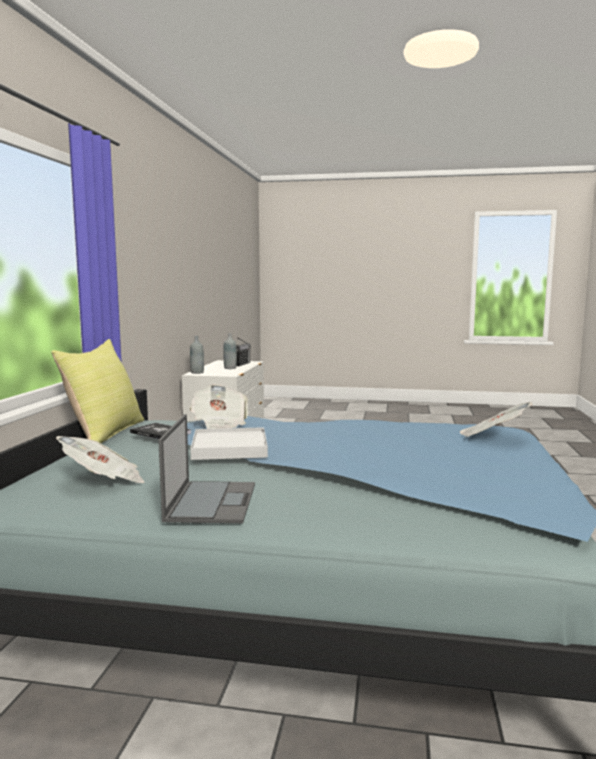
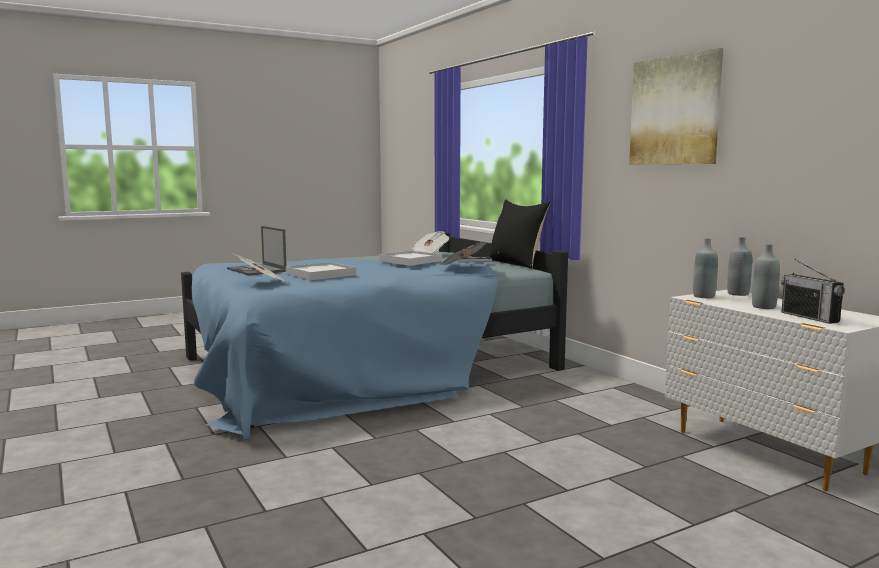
camera: 140 degrees right, 0 degrees up
(105, 433) = (516, 263): yellow pillow -> black pillow
(148, 244) = (675, 110): none -> picture
(211, 501) = (366, 257): laptop -> laptop (257, 270)
(221, 374) = (704, 296): none -> grey bottle
(406, 440) = (321, 274): none -> white tray

